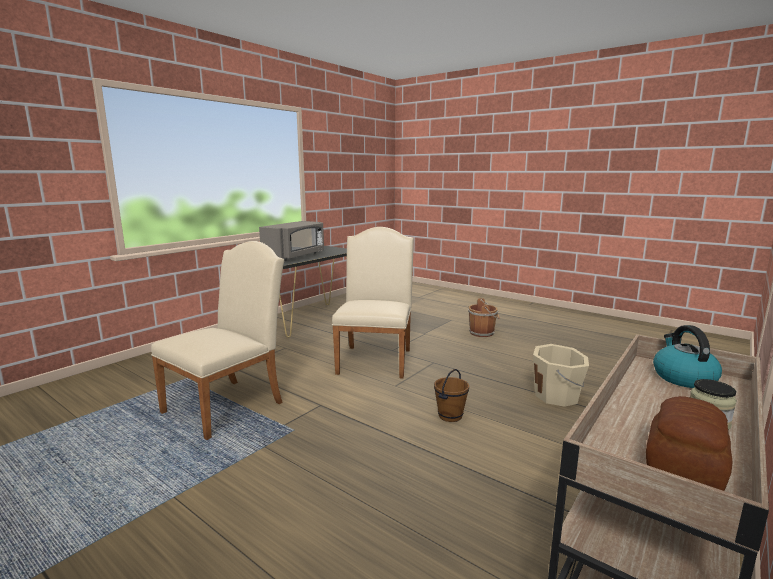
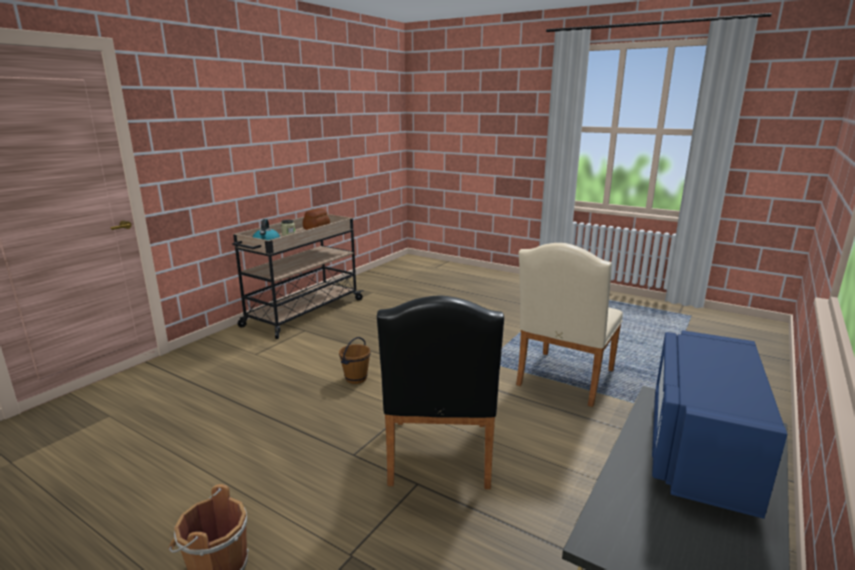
camera: 175 degrees right, 5 degrees up
(295, 256) = (700, 450): grey microwave -> blue microwave
(376, 359) = (439, 458): beige chair -> black chair
(557, 396) = (233, 404): beige bucket -> none

